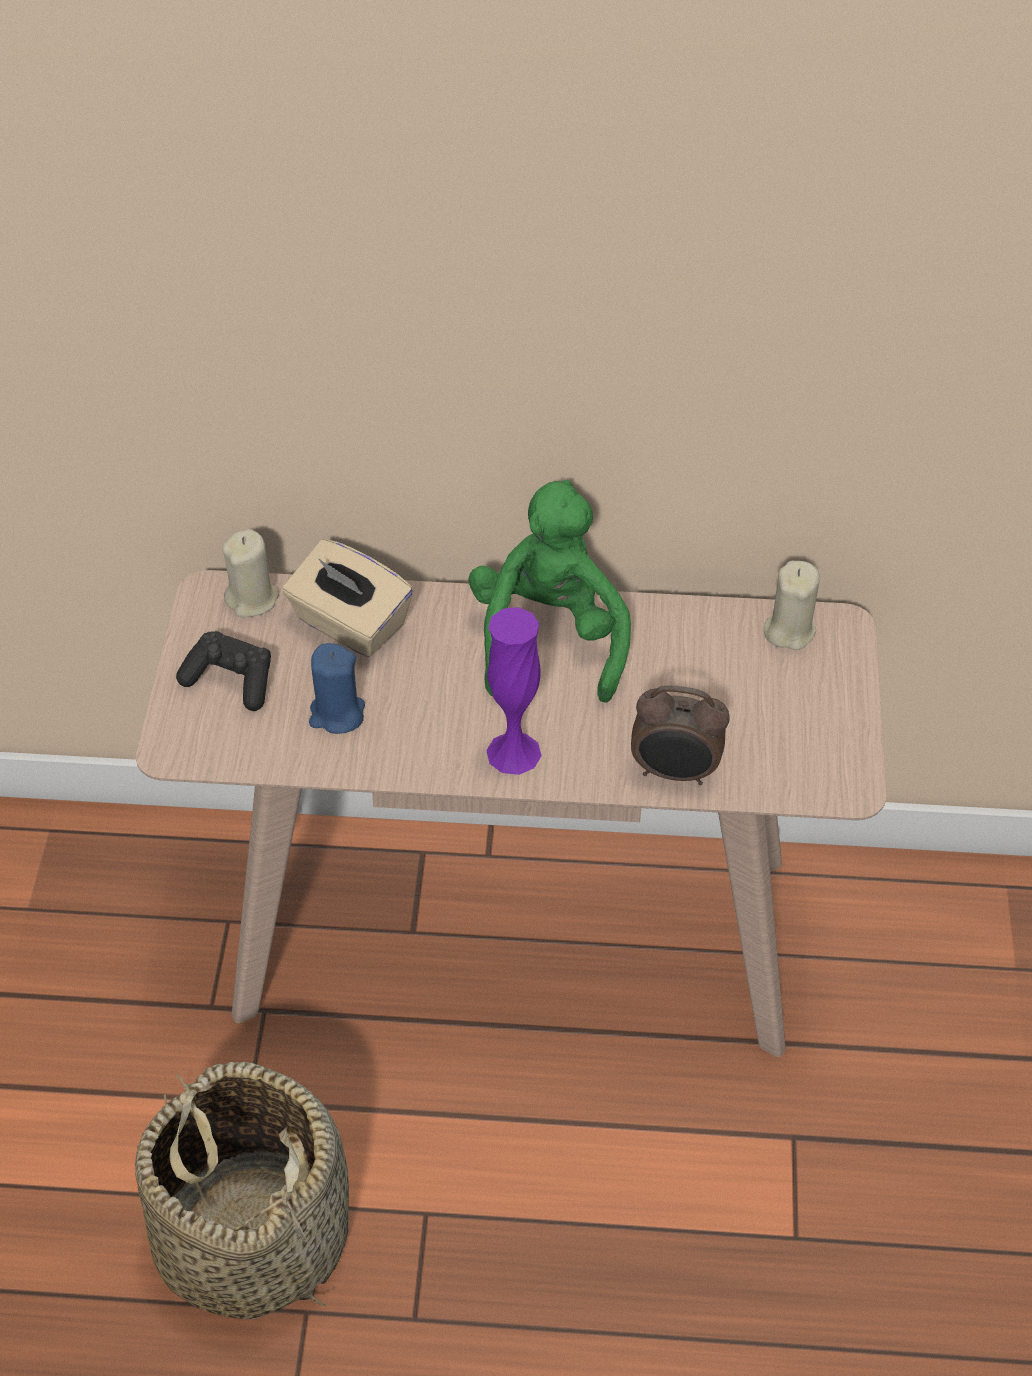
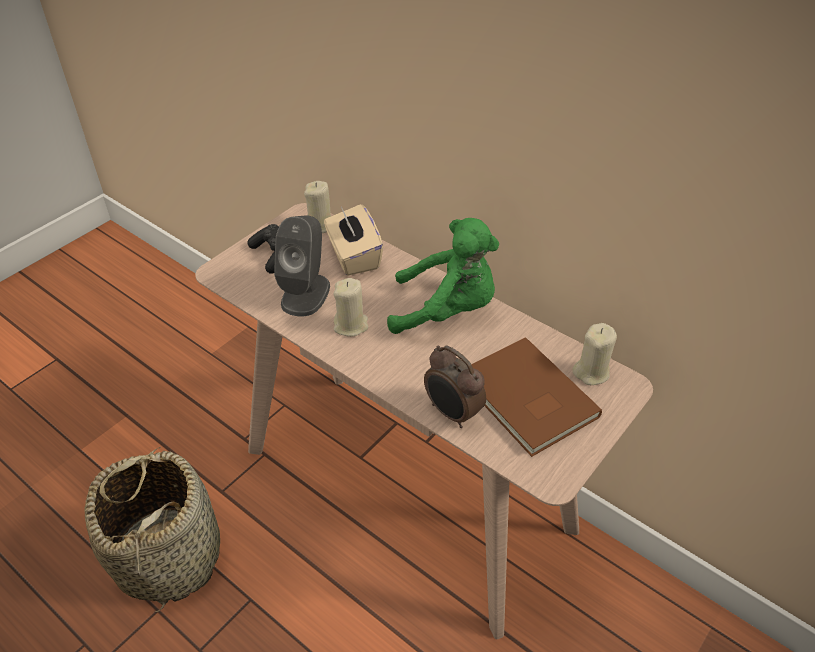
camera: 35 degrees right, 5 degrees down
(337, 714) = (305, 294): blue candle -> grey speaker
(443, 726) = (351, 325): none -> beige candle
(513, 753) = (374, 356): purple vase -> none
(549, 640) = (447, 311): green plush toy -> green plush toy turned 60 degrees clockwise
(745, 707) = (526, 400): none -> brown book

